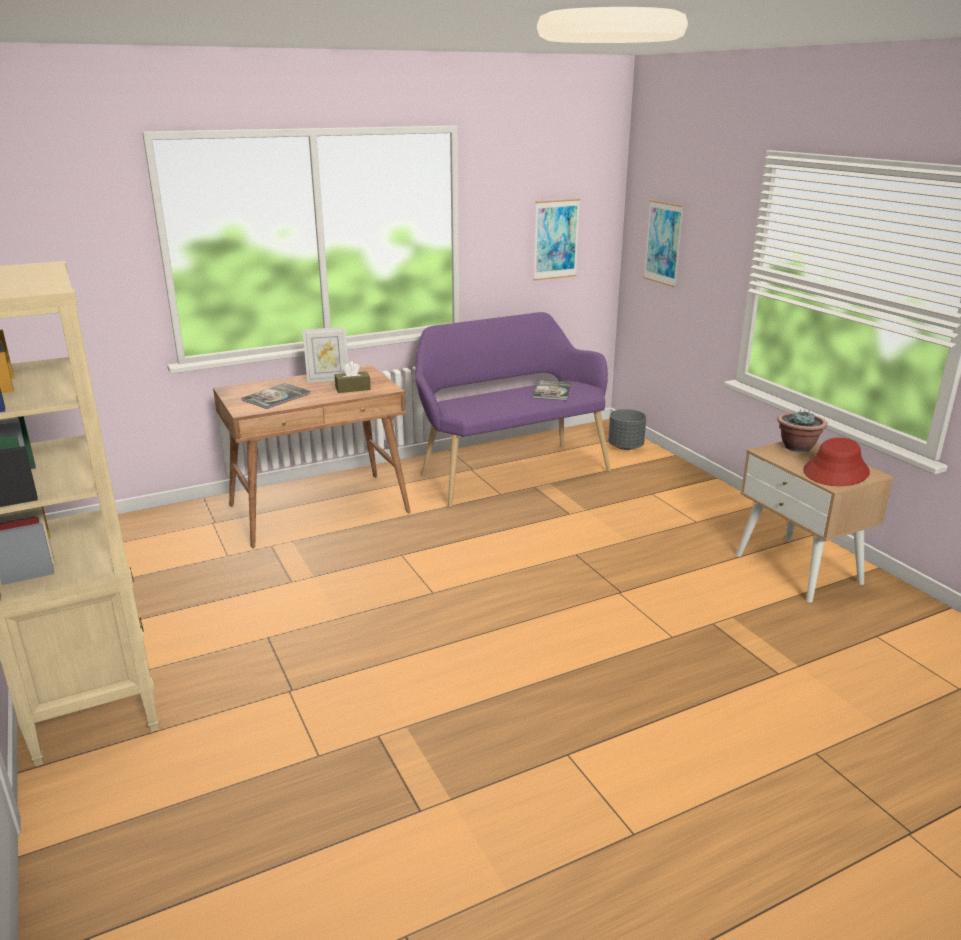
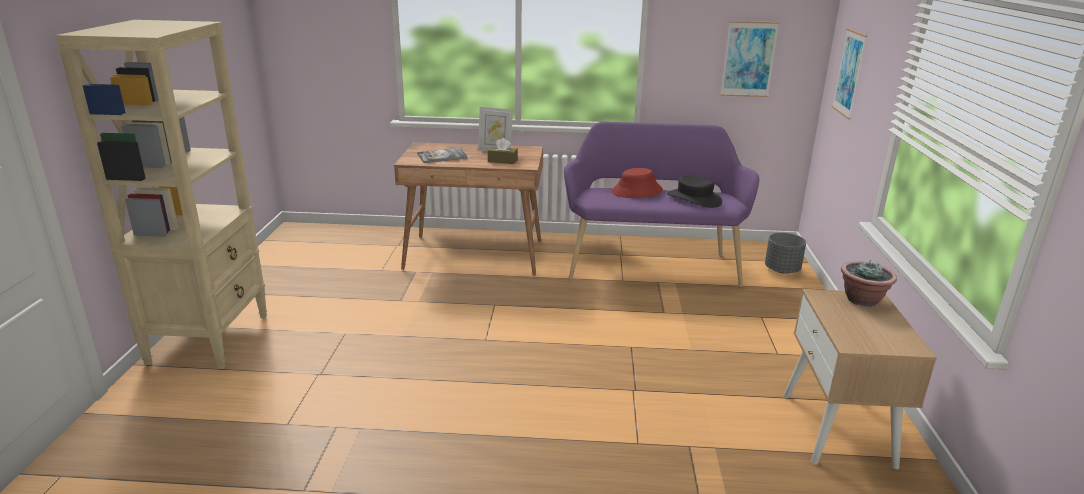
camera: 30 degrees right, 0 degrees up
(552, 391) = (694, 198): book -> black hat
(836, 472) = (871, 334): red hat -> red hat (637, 191)

